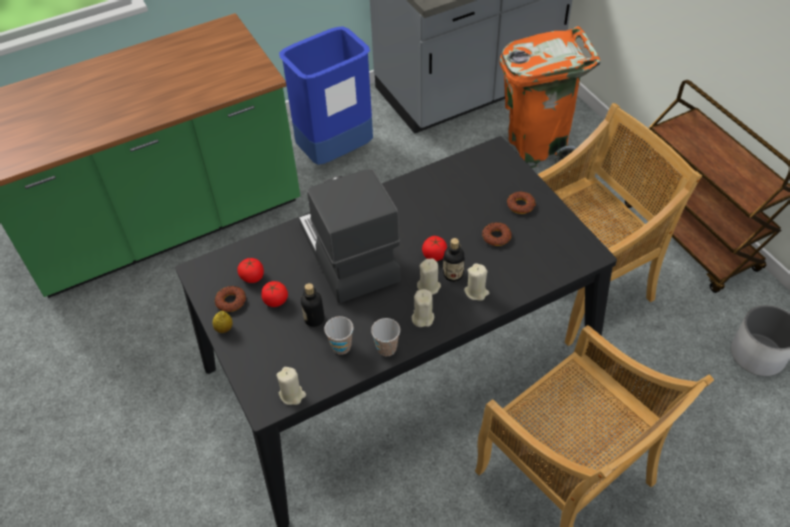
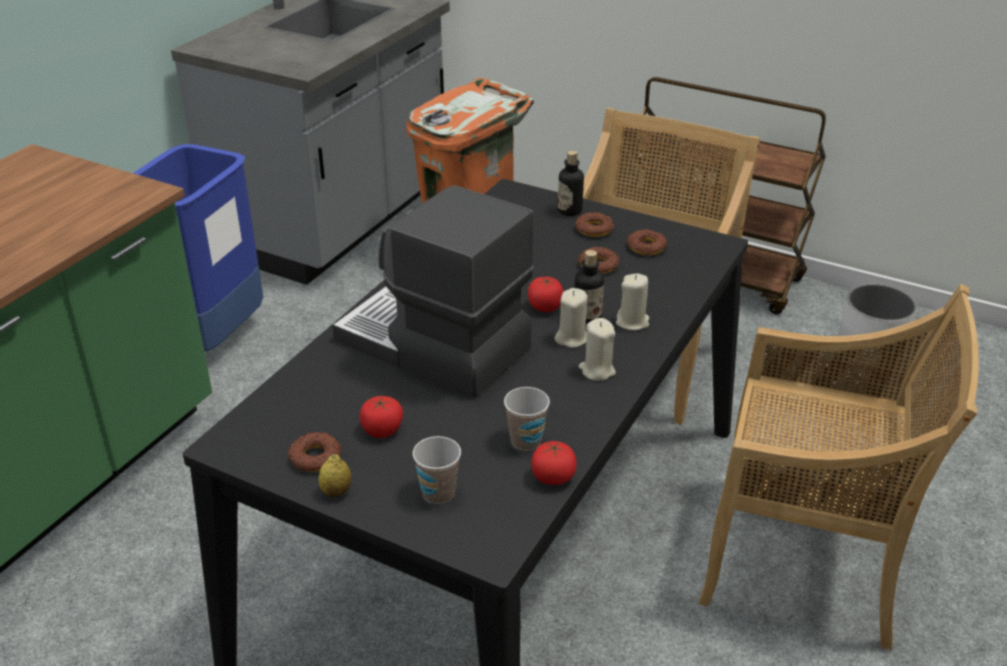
camera: 35 degrees left, 15 degrees down
(252, 277) = (320, 418): tomato -> tomato (553, 477)
(292, 394) = (514, 521): beige candle -> none
(314, 319) = (458, 428): bottle -> bottle (569, 211)
(386, 348) = (586, 418): cup -> cup (438, 493)
(541, 235) = (646, 247): none -> donut

